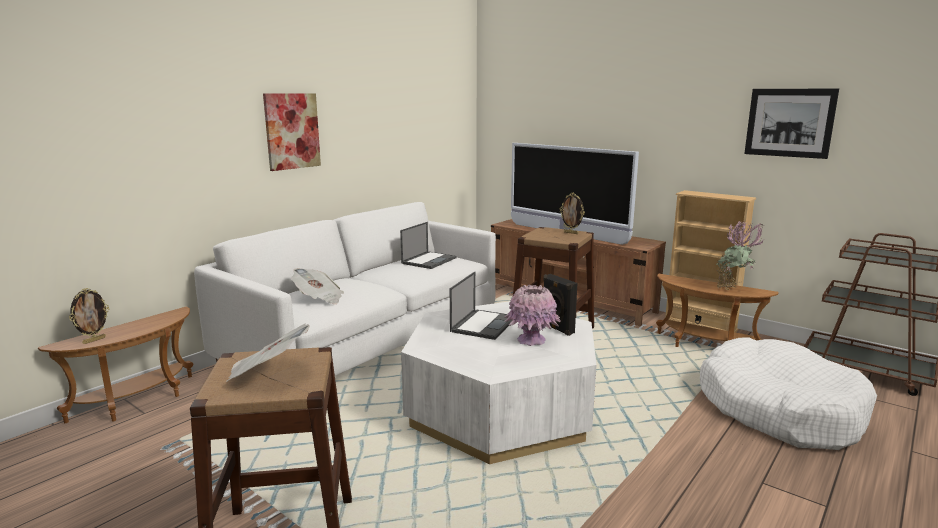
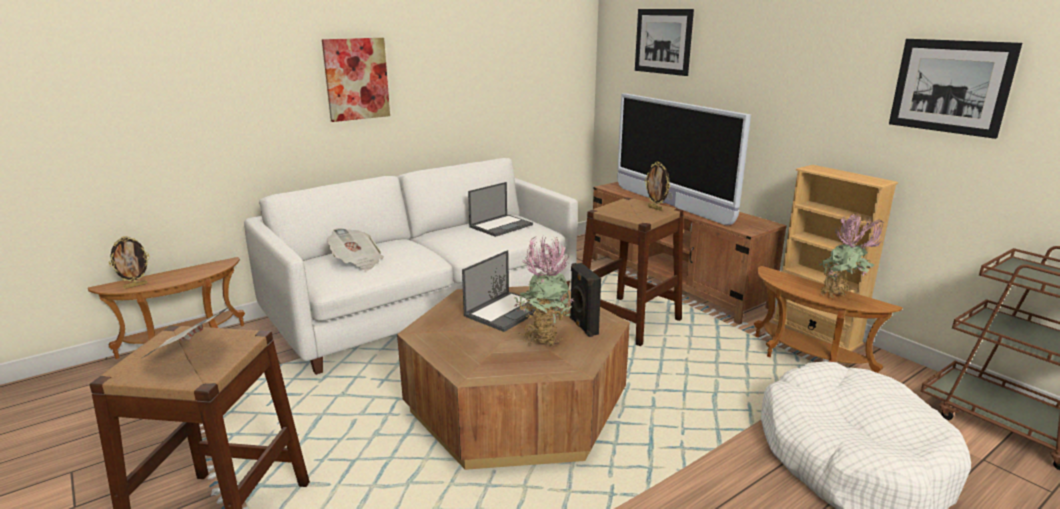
camera: 15 degrees right, 5 degrees up
(500, 409) = (516, 405): white coffee table -> brown coffee table
(531, 340) = (543, 337): pink vase -> potted plant
(542, 99) = (663, 41): none -> picture

